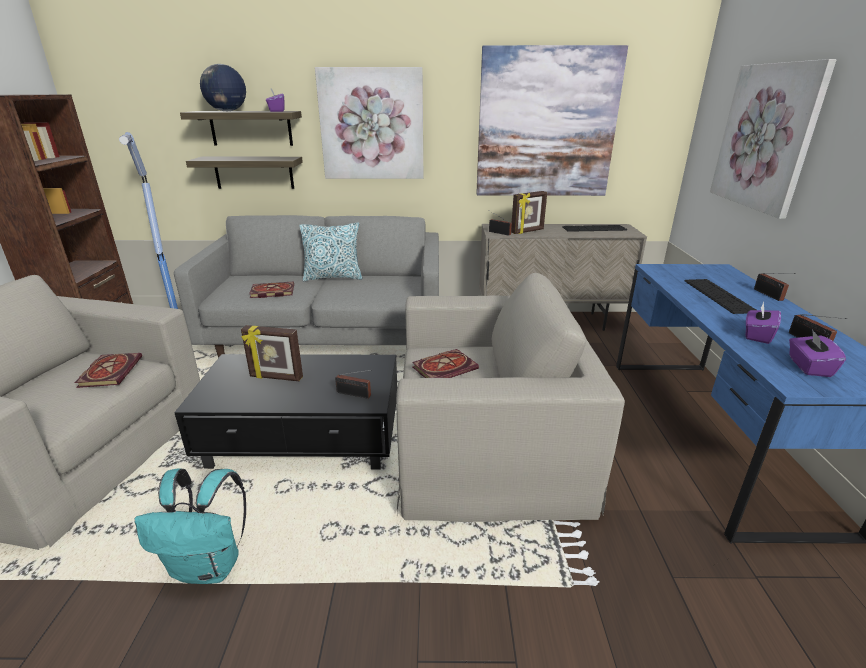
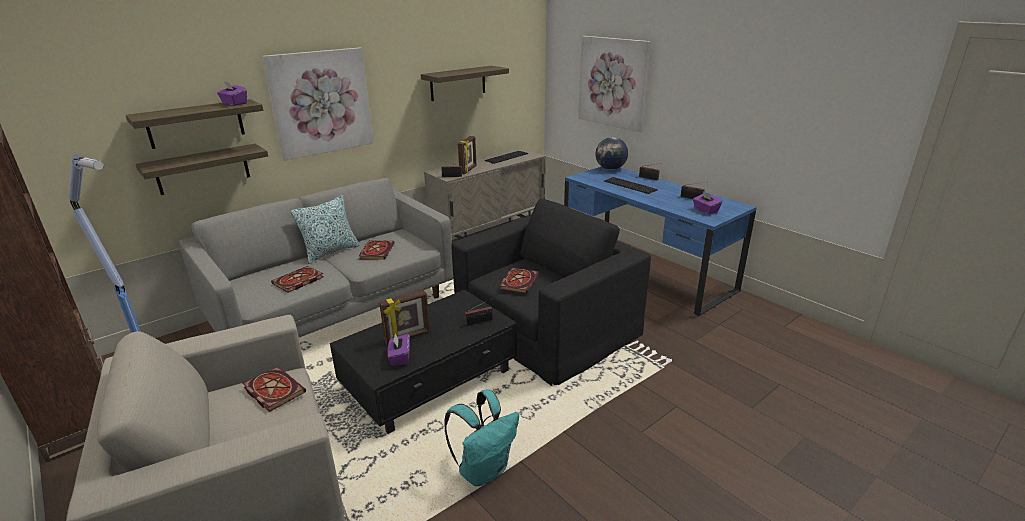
camera: 40 degrees left, 0 degrees up
(227, 111) = (178, 111): globe -> globe (610, 169)
(365, 288) = (376, 251): none -> book
(487, 441) = (547, 325): beige armchair -> black armchair
(546, 124) = (458, 83): picture -> shelf
(757, 335) = (671, 202): purple tissue box -> purple tissue box (400, 357)

